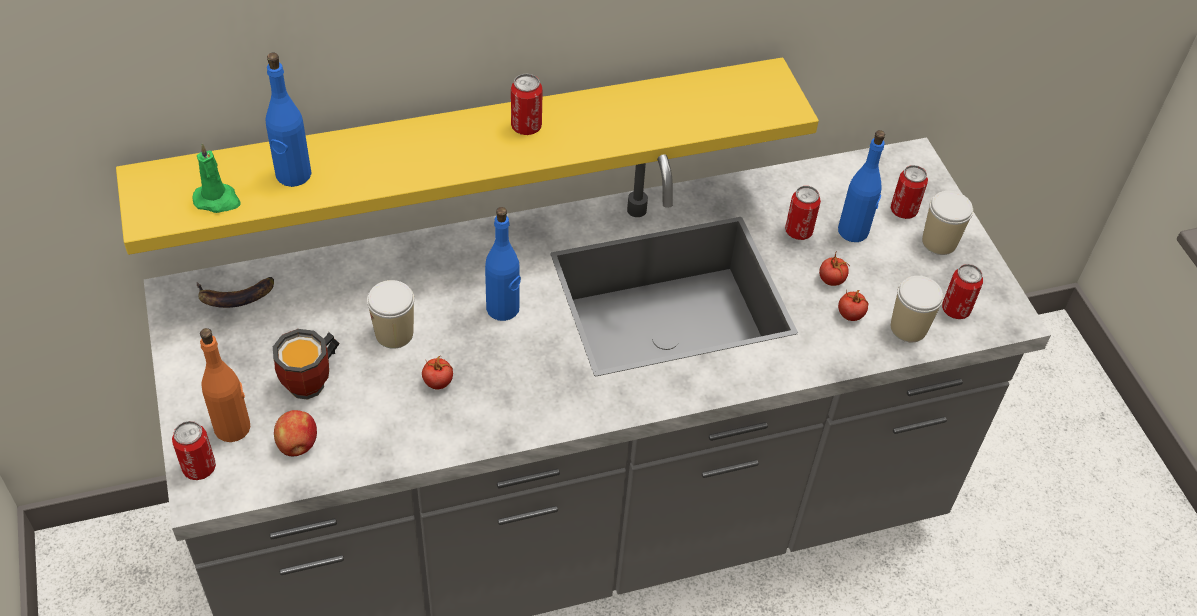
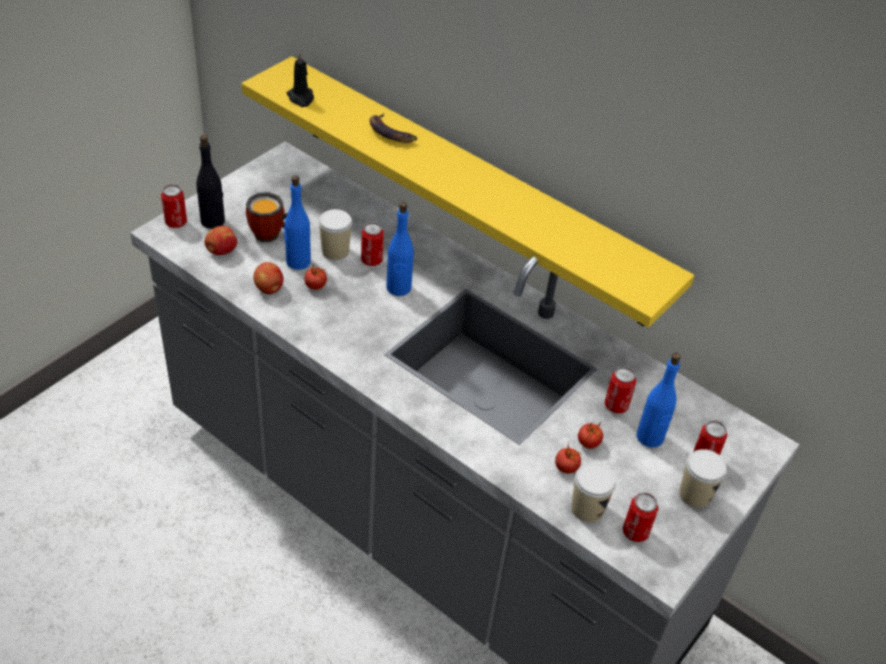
camera: 55 degrees right, 5 degrees down
(218, 200) = (301, 98): green candle -> black candle
(233, 427) = (213, 221): orange bottle -> black bottle
(236, 295) = (305, 178): banana -> banana (391, 133)
(293, 175) = (347, 114): blue bottle -> blue bottle (298, 262)
(406, 429) = (269, 289): none -> apple
(526, 127) = (485, 184): can -> can (371, 260)

